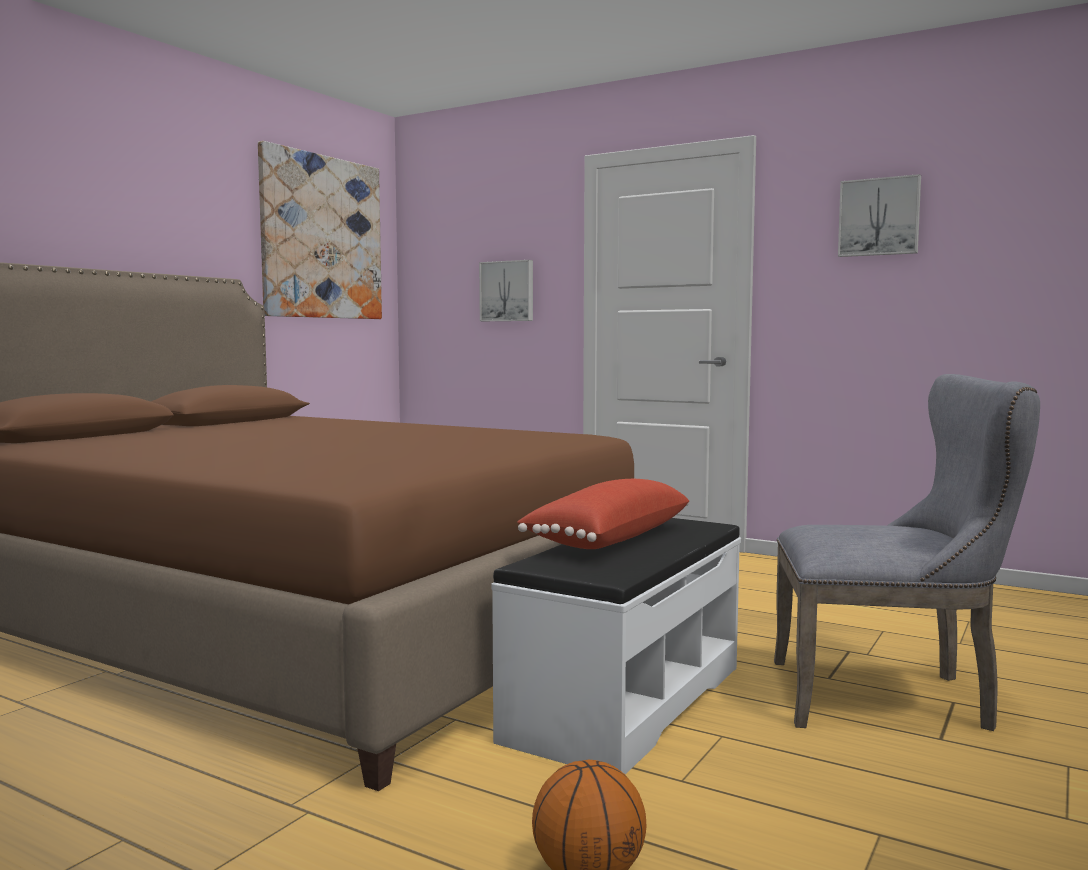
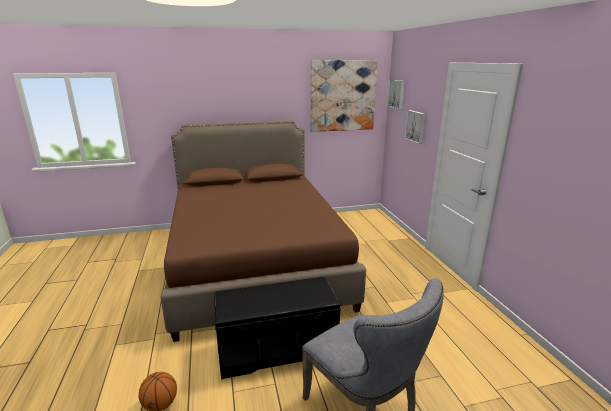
camera: 45 degrees right, 15 degrees up
(606, 539) = (276, 290): red pillow -> none
(625, 701) = (277, 349): white bench -> black bench
(879, 217) = (575, 133): picture -> picture (397, 94)

